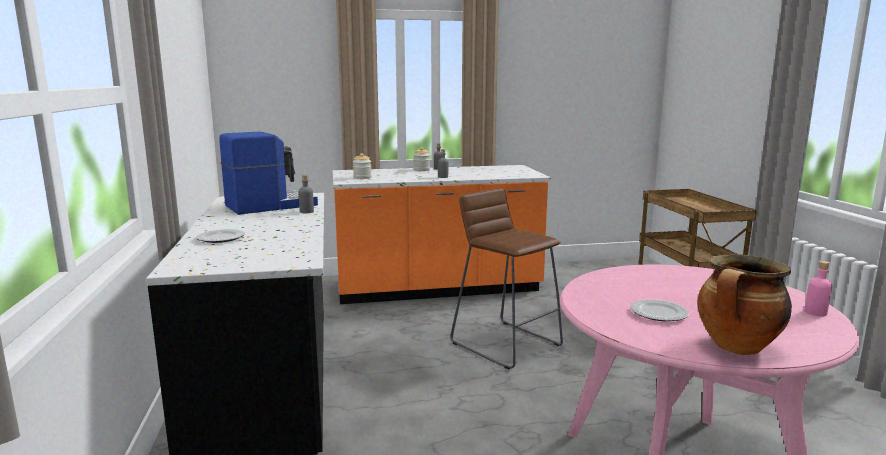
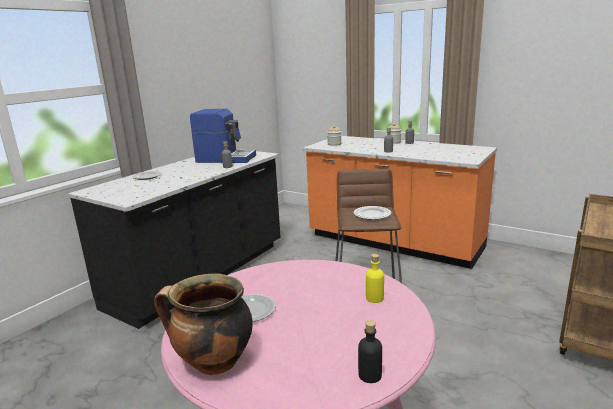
camera: 45 degrees right, 5 degrees up
(520, 236) = (372, 214): none -> plate
(701, 278) = (374, 298): none -> yellow bottle
(815, 312) = (370, 375): pink bottle -> black bottle

